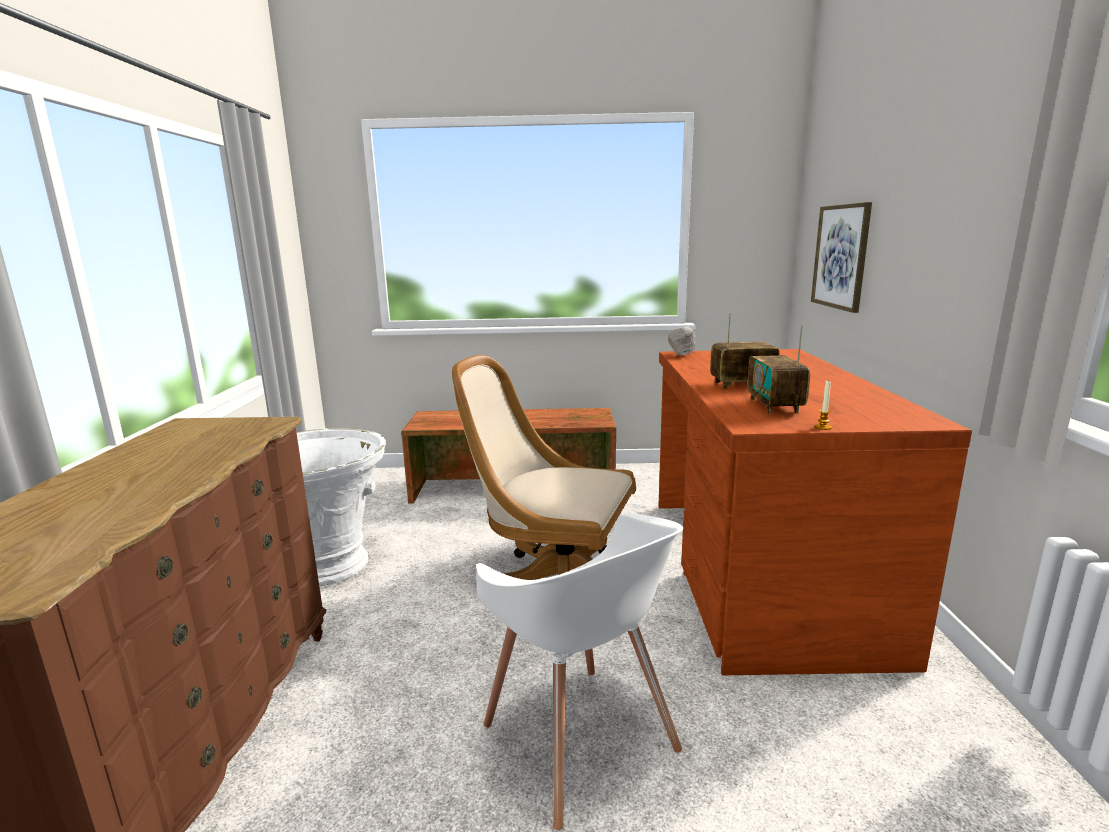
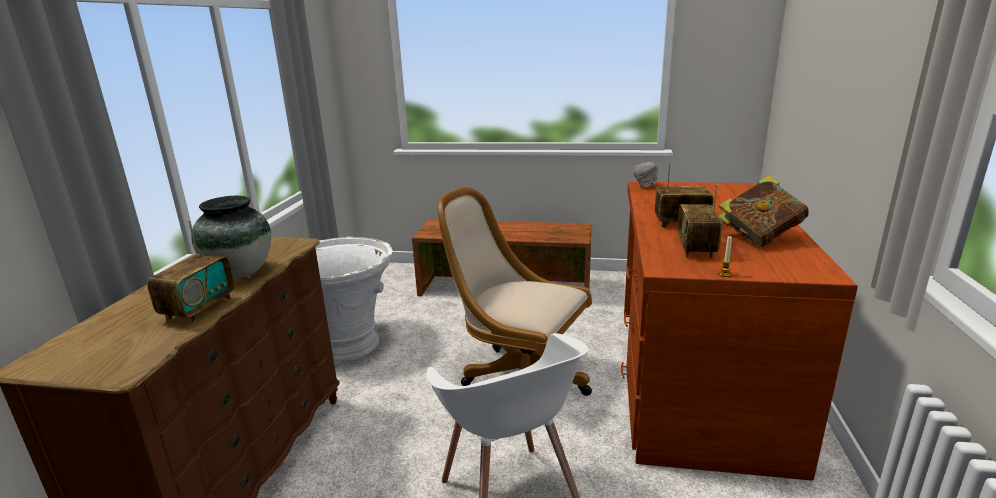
camera: 10 degrees right, 5 degrees up
(140, 501) = (199, 309): none -> radio
(198, 457) = (241, 273): none -> vase
(835, 393) = (759, 238): none -> book
(841, 256) = (804, 99): picture -> none

